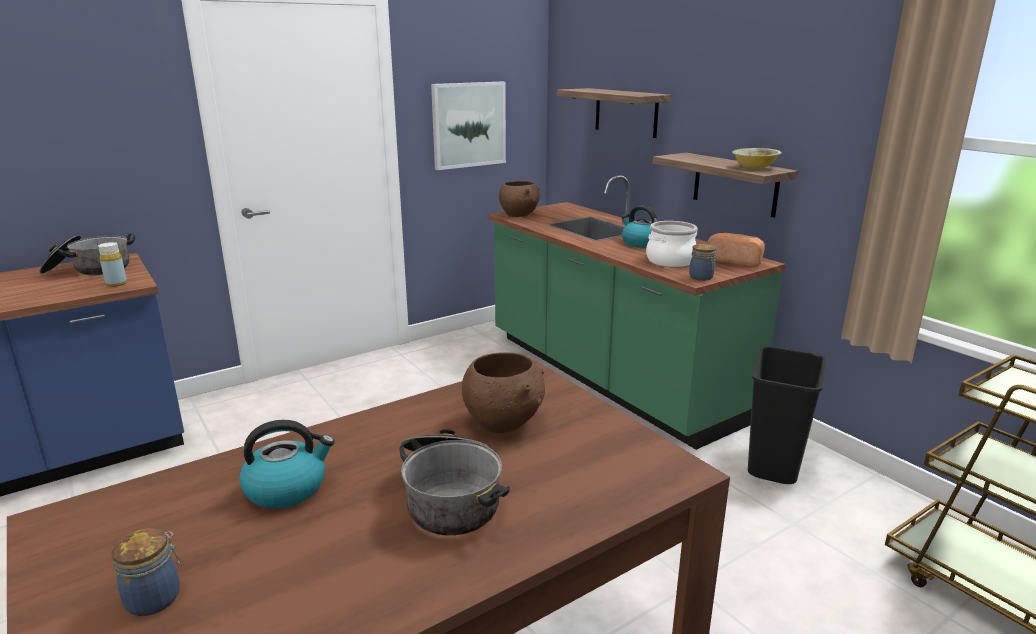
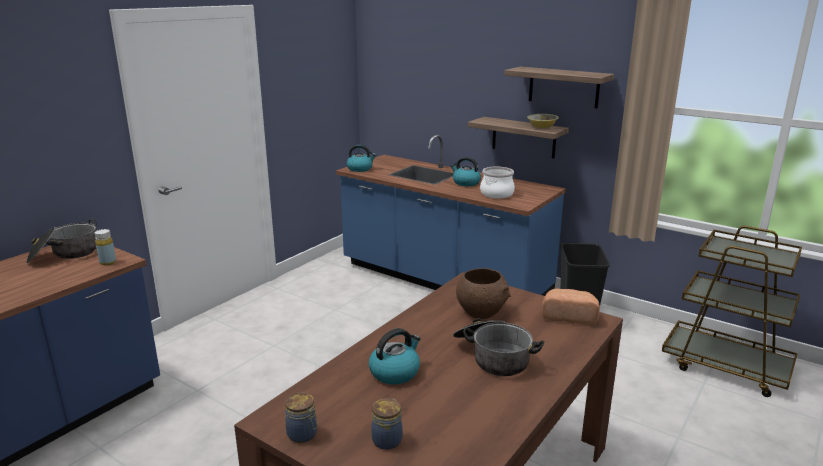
camera: 20 degrees left, 0 degrees up
(468, 125) = (309, 102): picture -> none
(519, 215) = (360, 169): brown bowl -> kettle
(610, 377) = (443, 280): green counter -> blue counter
(626, 112) = (432, 88): shelf -> shelf (563, 87)
(702, 277) = (526, 204): jar -> jar (303, 435)
(735, 261) = (535, 189): bread -> bread (569, 316)

